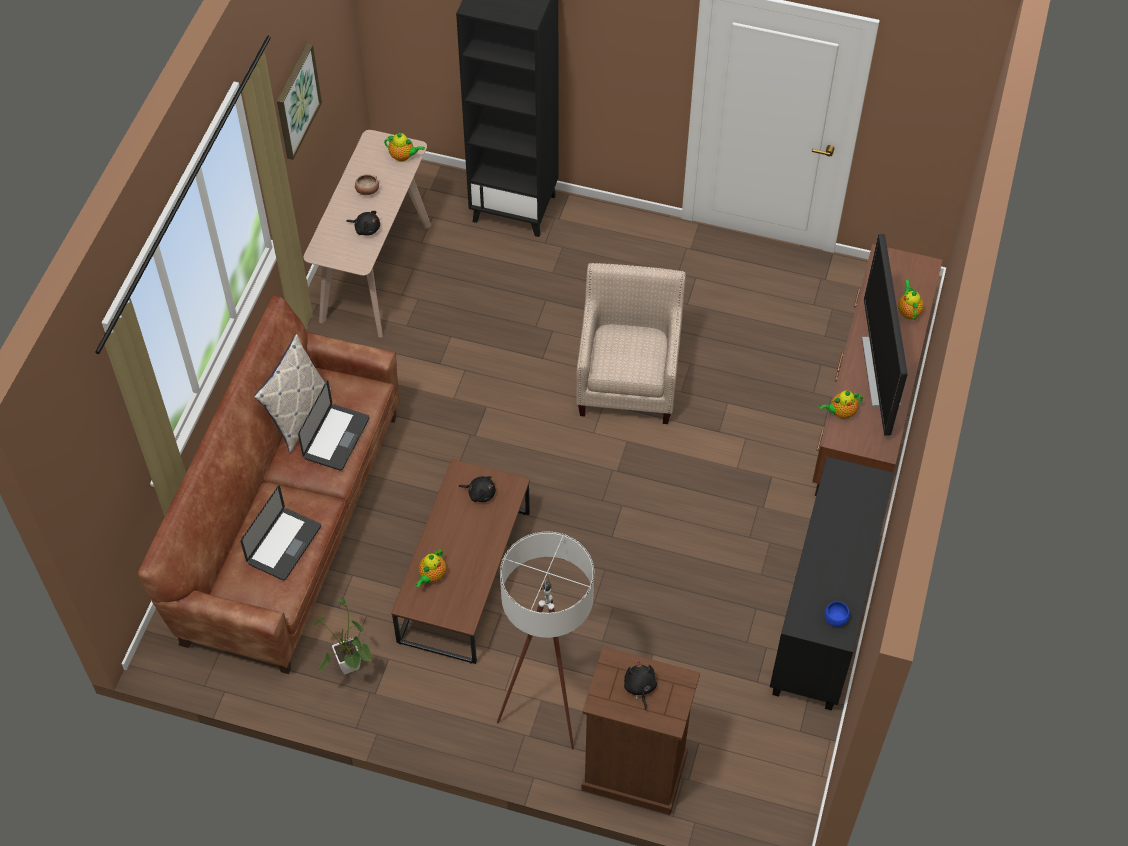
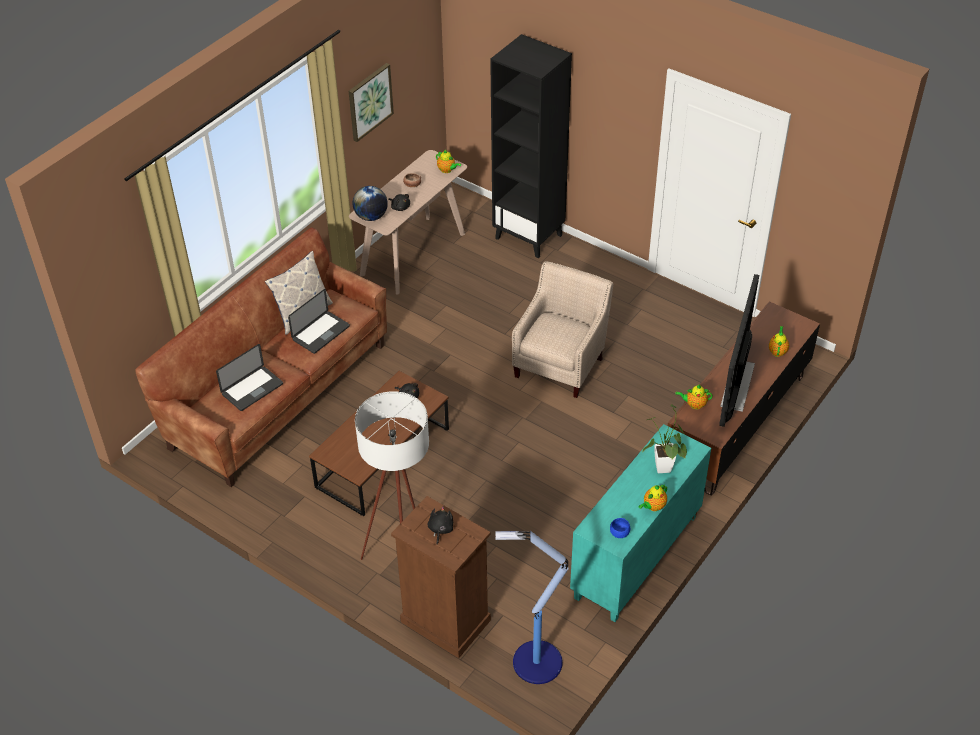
camera: 20 degrees right, 10 degrees down
(334, 253) = (371, 217): none -> globe
(350, 670) = (274, 496): potted plant -> potted plant (663, 471)
(432, 576) = (348, 440): teapot -> teapot (653, 506)
(760, 791) = (535, 662): none -> floor lamp
(823, 619) = (636, 558): black cabinet -> turquoise cabinet

